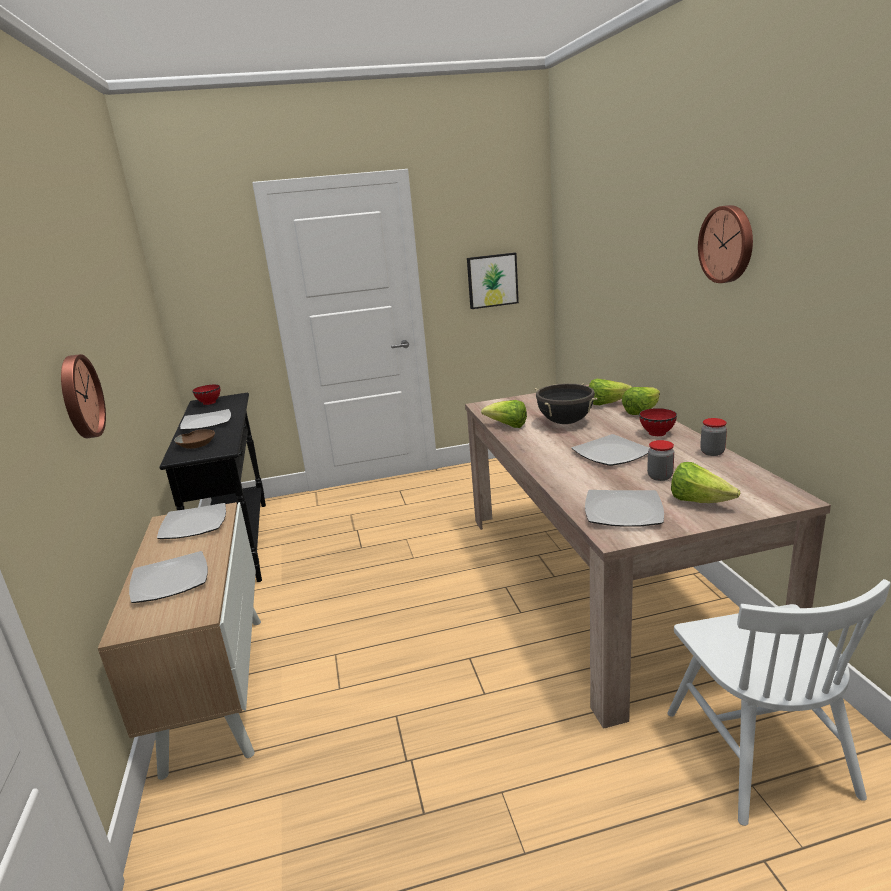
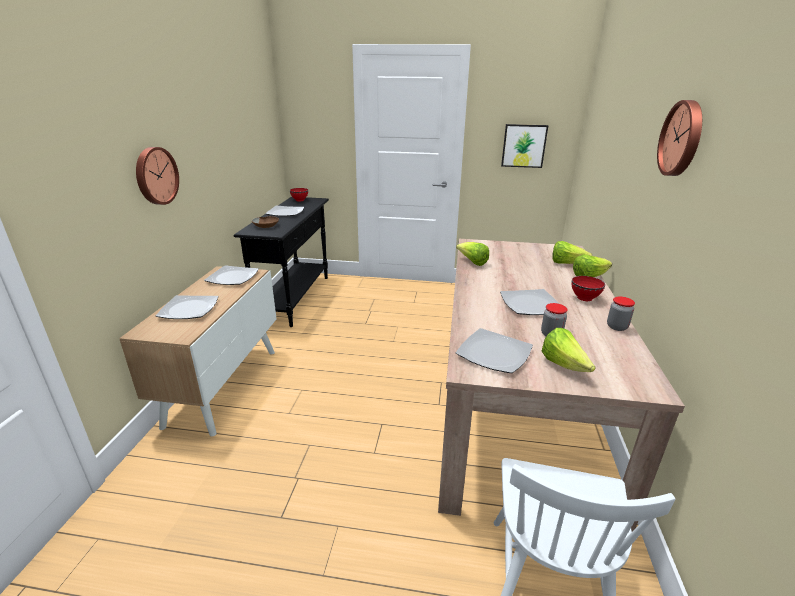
camera: 20 degrees right, 5 degrees up
(565, 422) = (518, 270): black cooking pot -> none

